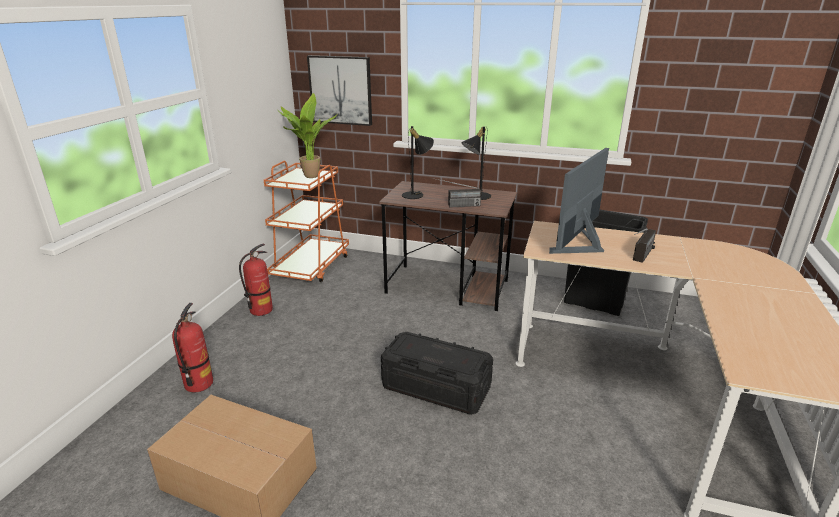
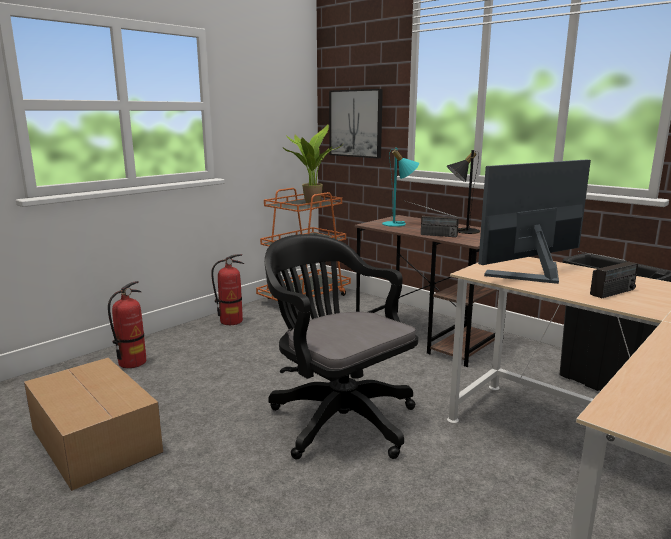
camera: 25 degrees right, 10 degrees down
(417, 195) = (398, 224): black table lamp -> turquoise table lamp
(436, 387) = (337, 418): black storage box -> black office chair

